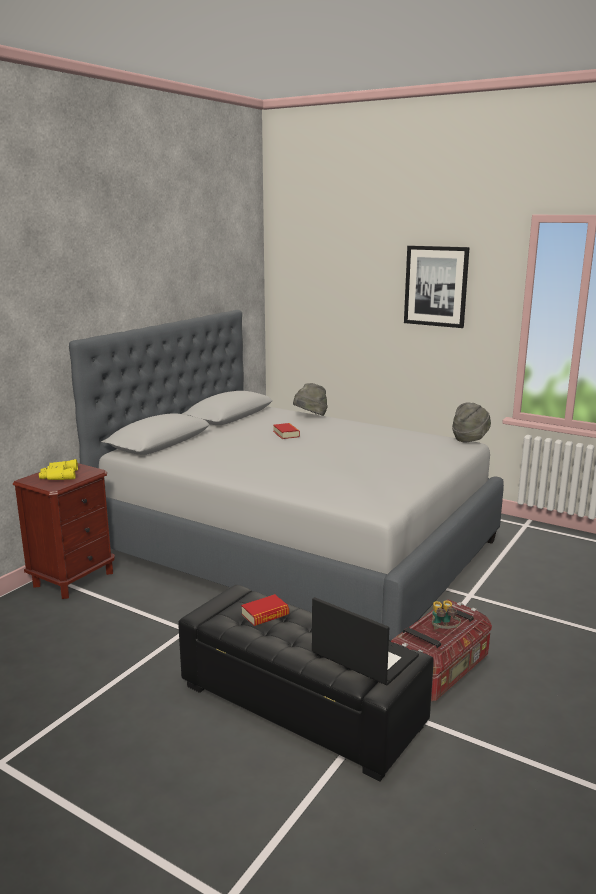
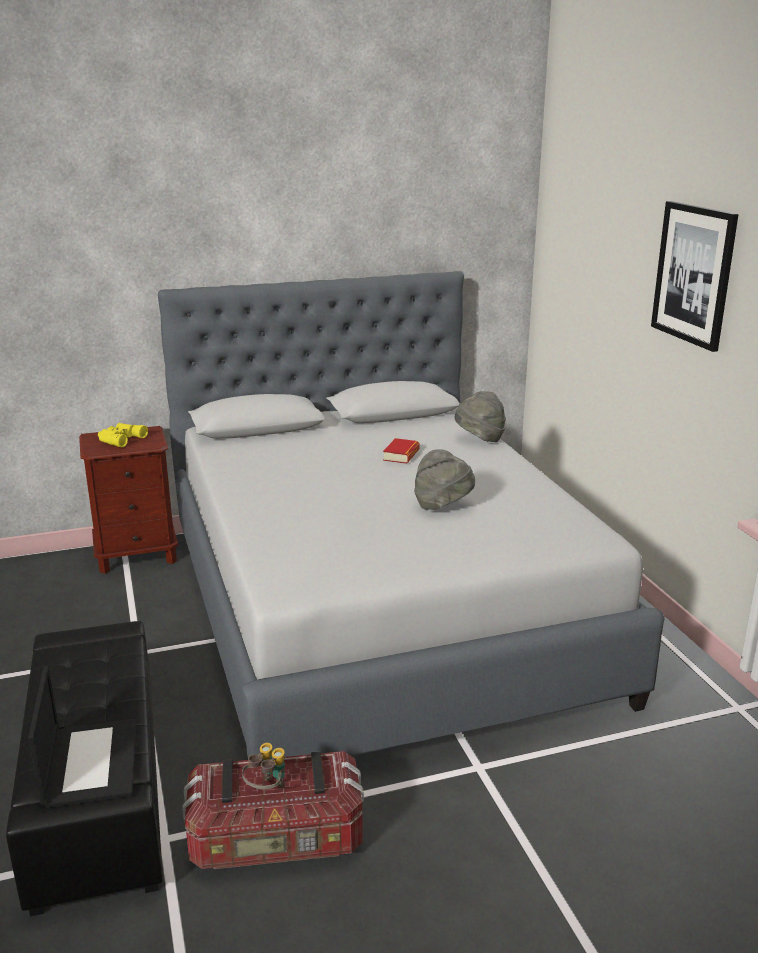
camera: 40 degrees right, 5 degrees up
(265, 614) = (97, 667): book -> none
(470, 439) = (621, 536): grey hat -> grey hat (443, 506)

